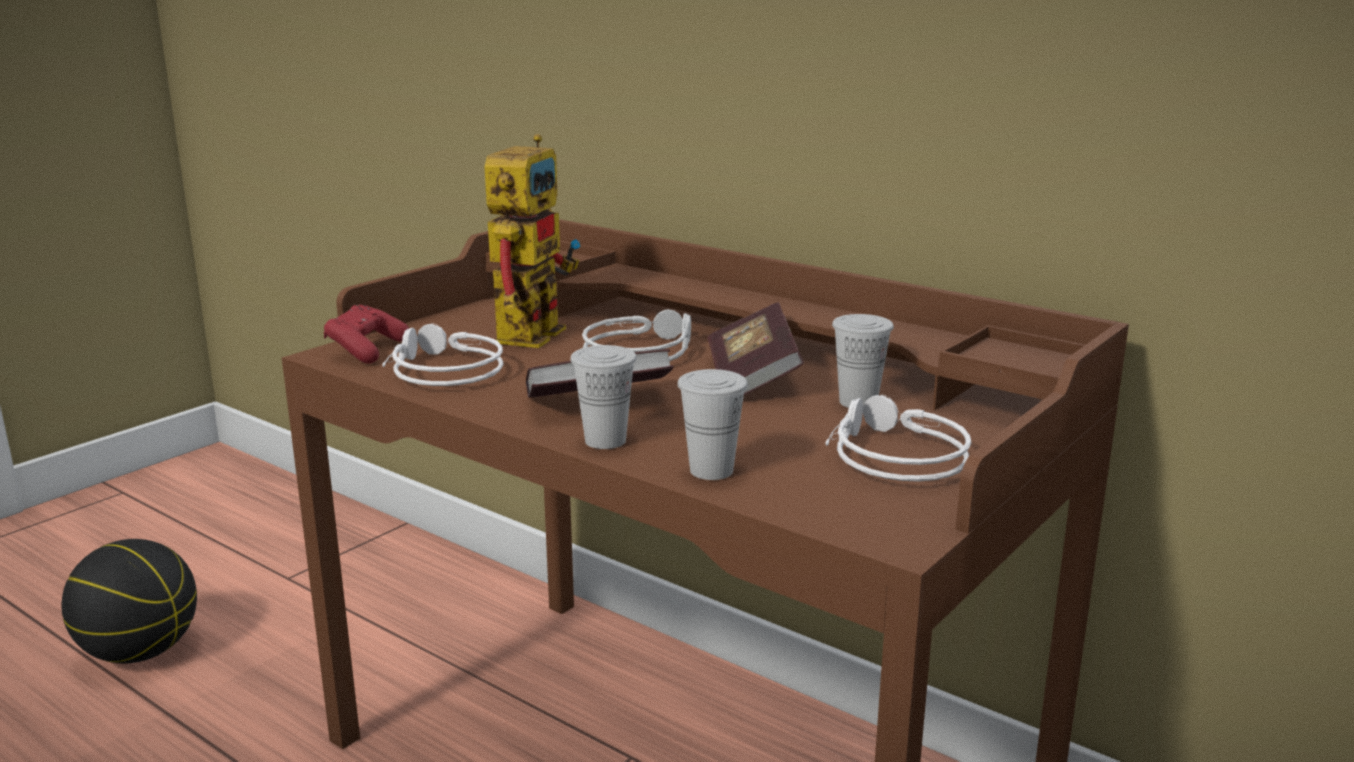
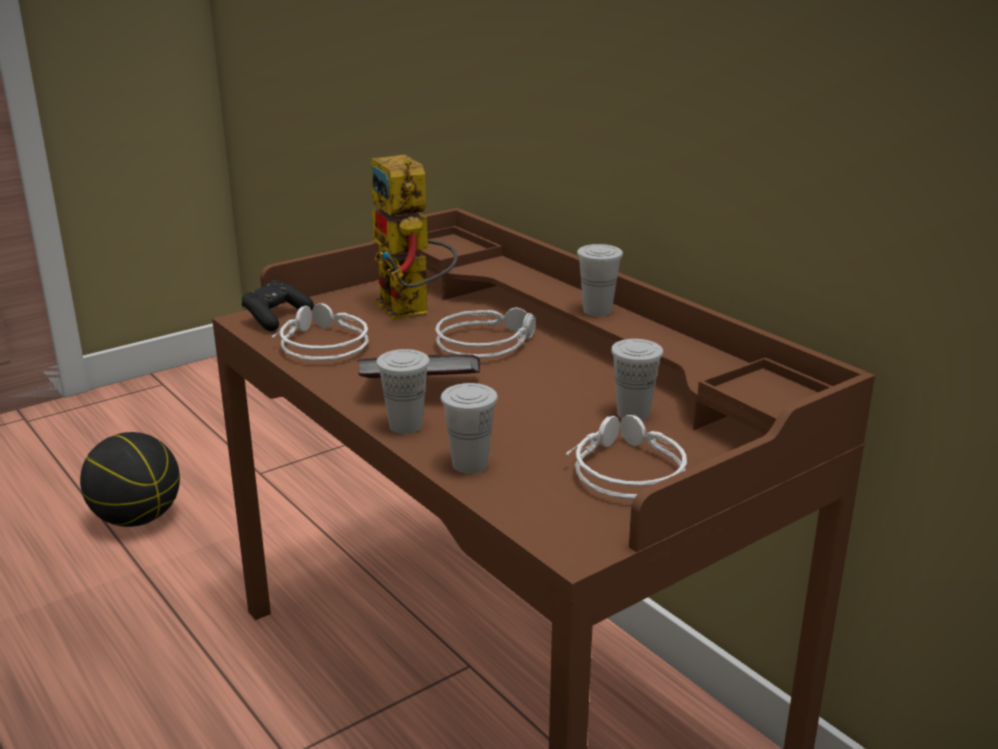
camera: 15 degrees right, 5 degrees up
(366, 350) = (276, 318): red game controller -> black game controller
(531, 330) = (412, 311): toy robot -> toy robot turned 120 degrees clockwise
(752, 378) = (560, 380): book -> none
(765, 303) = (597, 311): none -> white cup

